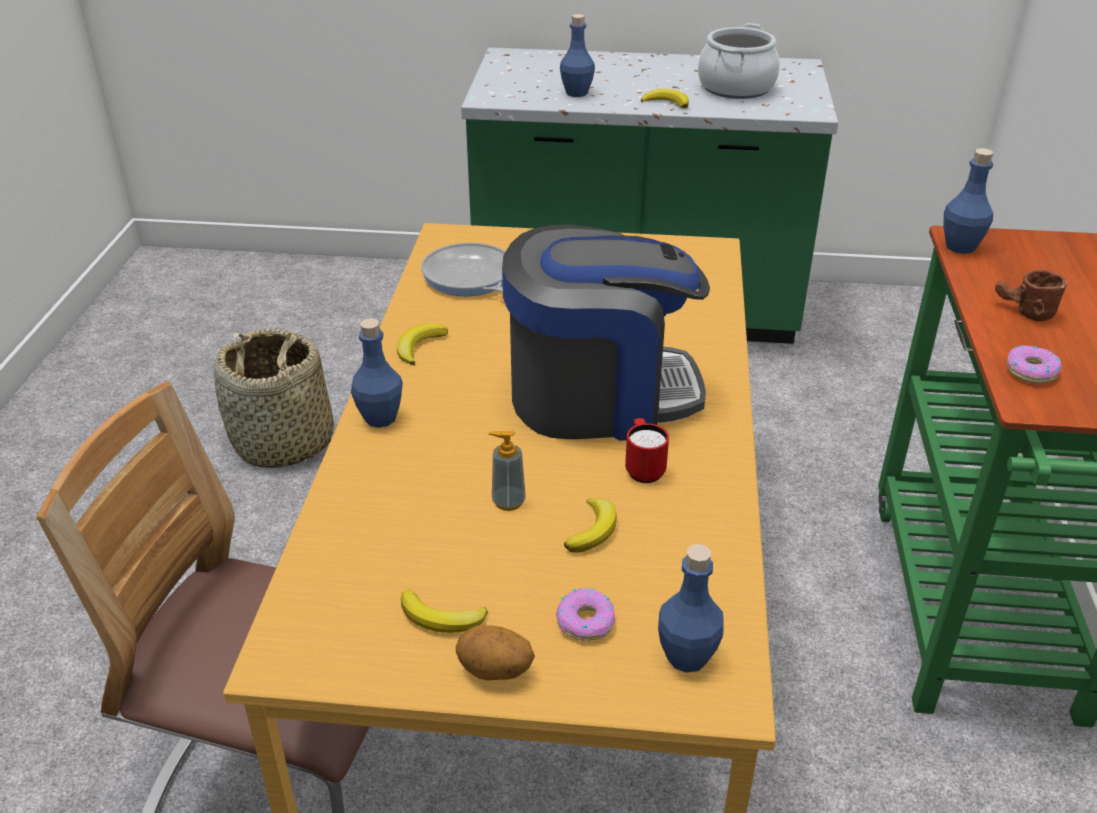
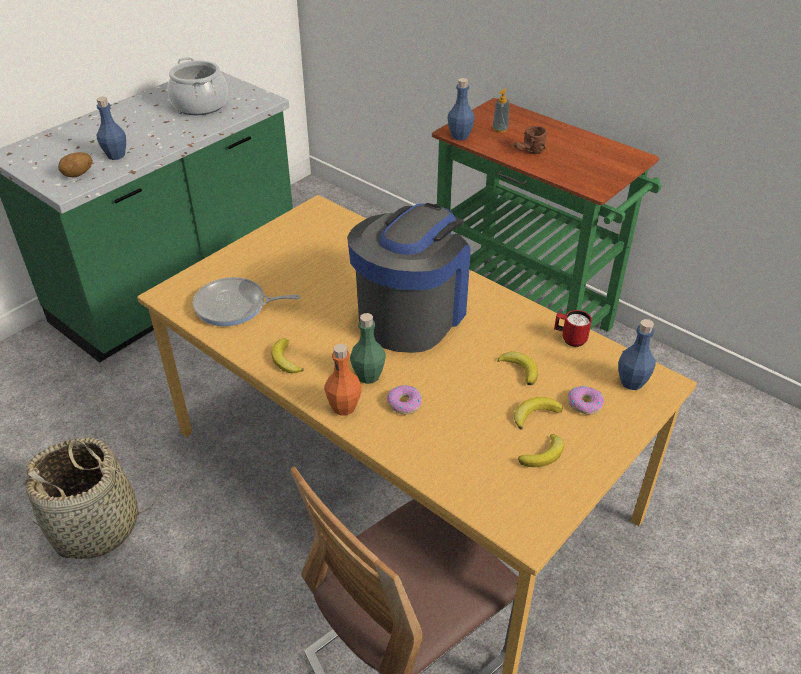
camera: 55 degrees left, 5 degrees up
(380, 418) = (344, 407): blue bottle -> orange bottle
(450, 412) = (368, 376): none -> green bottle
(494, 672) = (597, 452): potato -> potato (78, 175)
(508, 502) = (471, 389): soap dispenser -> soap dispenser (500, 129)
(643, 468) = (487, 329): red mug -> red mug (570, 339)
(666, 102) = (181, 134): banana -> banana (535, 414)
(1030, 371) = (574, 176): donut -> donut (404, 403)

